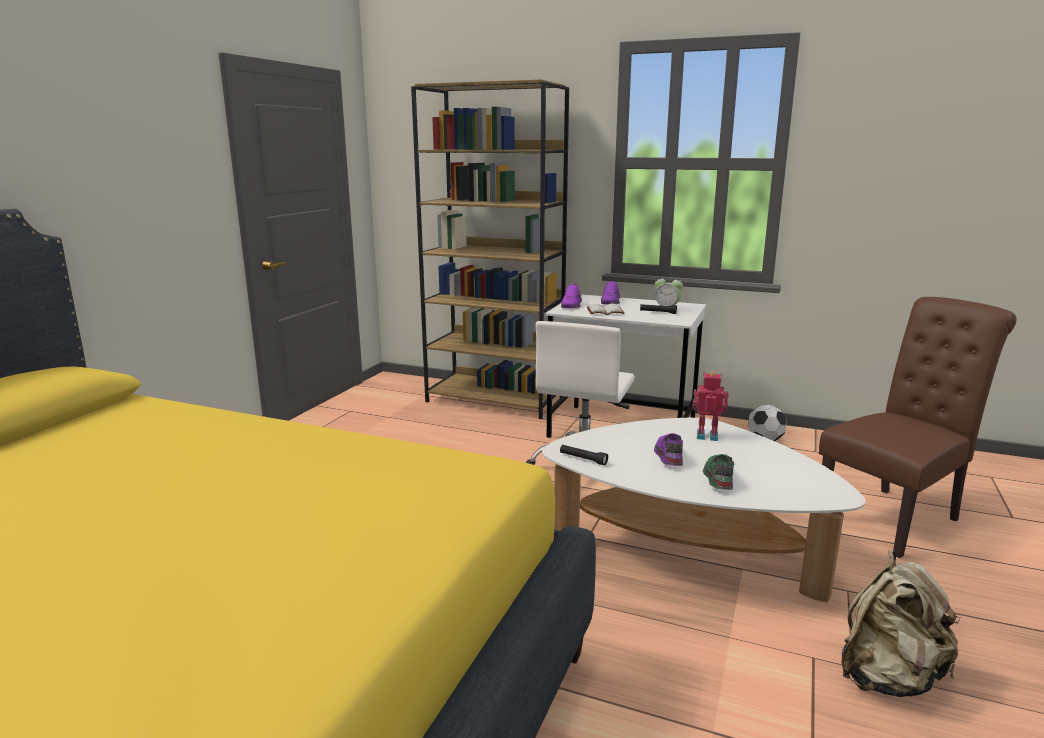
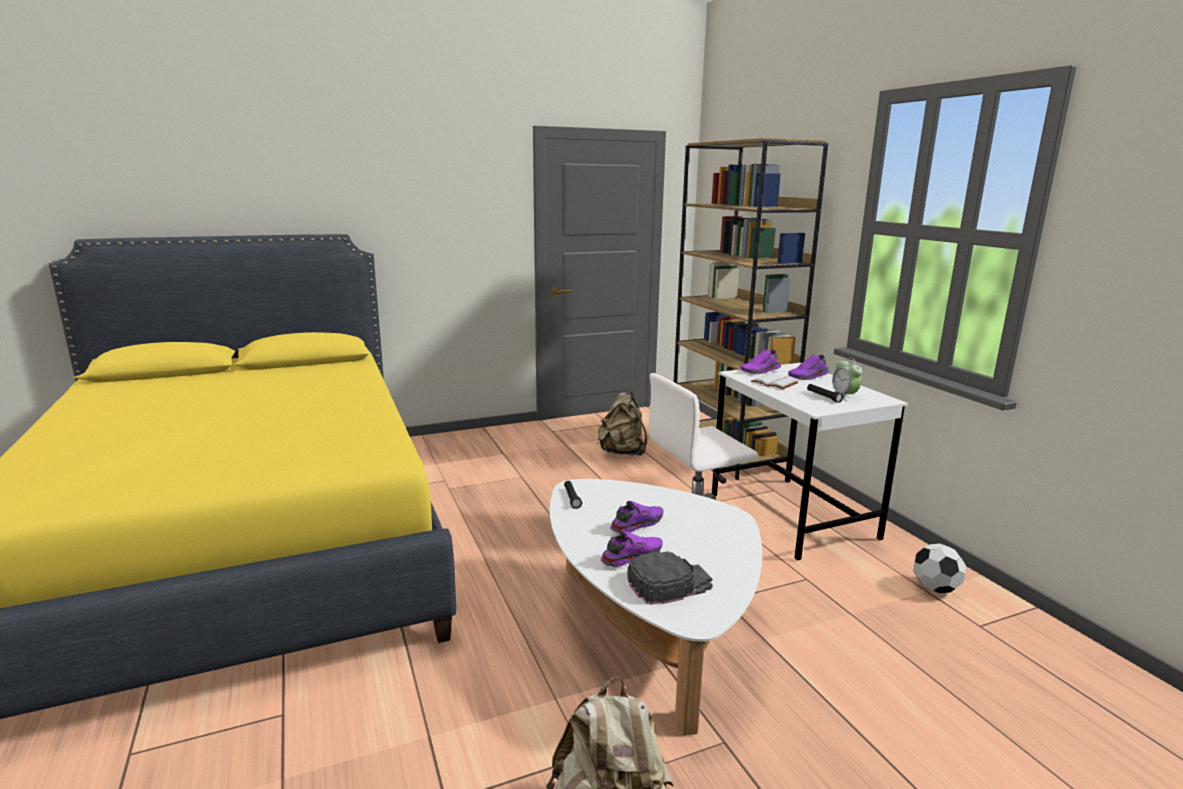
camera: 45 degrees right, 0 degrees up
(412, 431) = (622, 452): none -> beige backpack
(707, 435) = (710, 525): toy robot -> none
(717, 478) = (631, 556): green shoe -> purple shoe
(776, 482) = (669, 583): none -> black cap
(894, 517) = (932, 729): brown chair -> none

